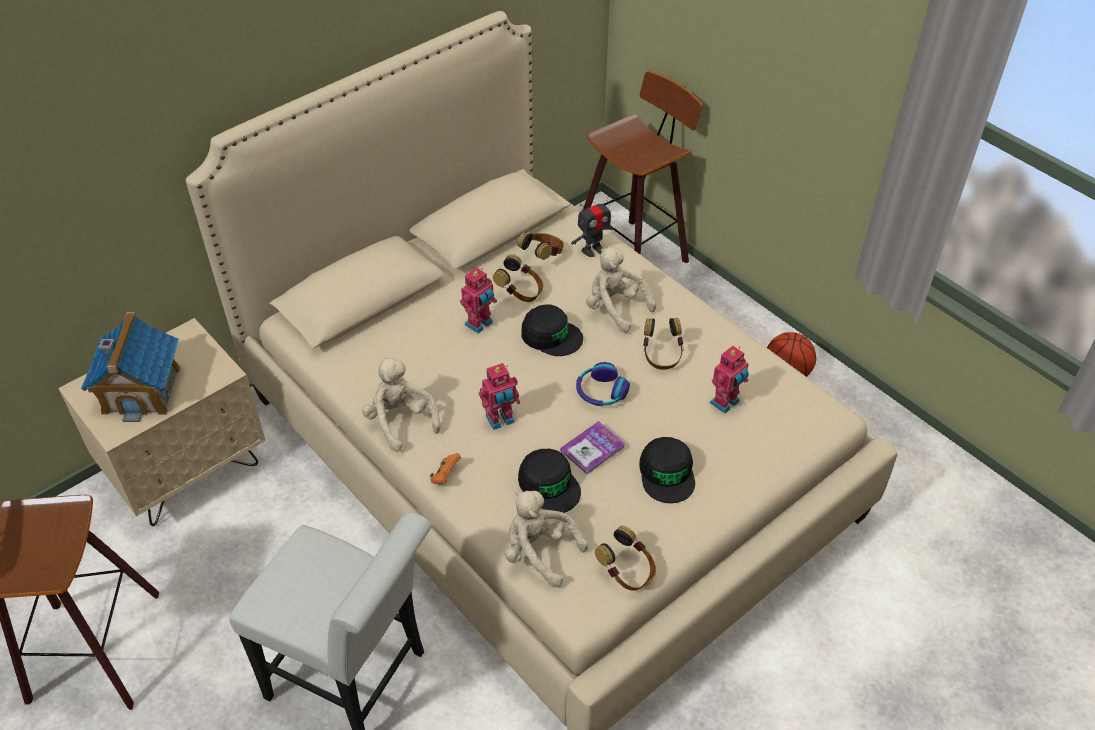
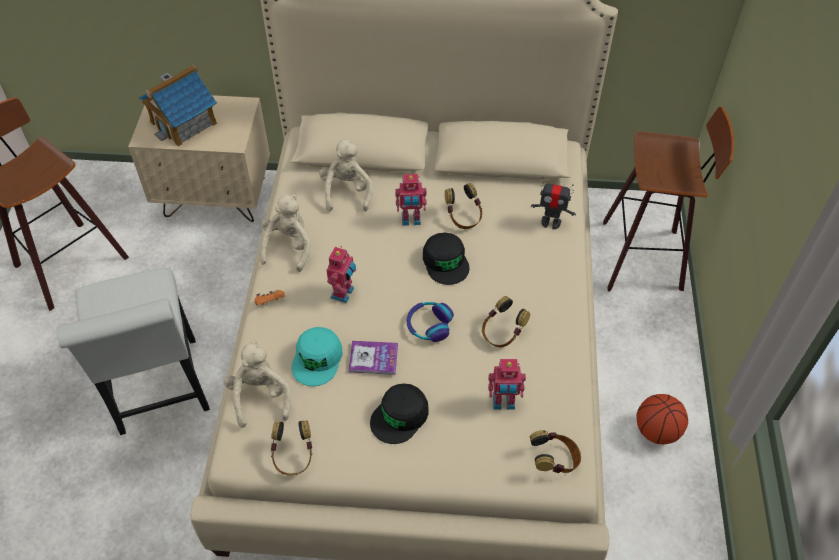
camera: 45 degrees right, 5 degrees up
(500, 420) = (344, 293): toy robot -> toy robot turned 90 degrees counterclockwise
(543, 256) = (510, 202): headphones -> headphones (554, 460)
(549, 485) = (317, 359): black cap -> turquoise cap
(615, 308) = (513, 275): beige plush toy -> beige plush toy (347, 192)

